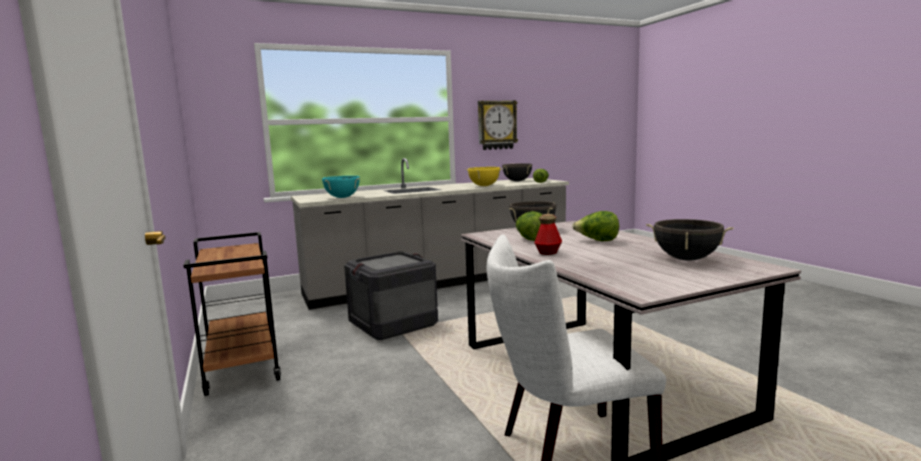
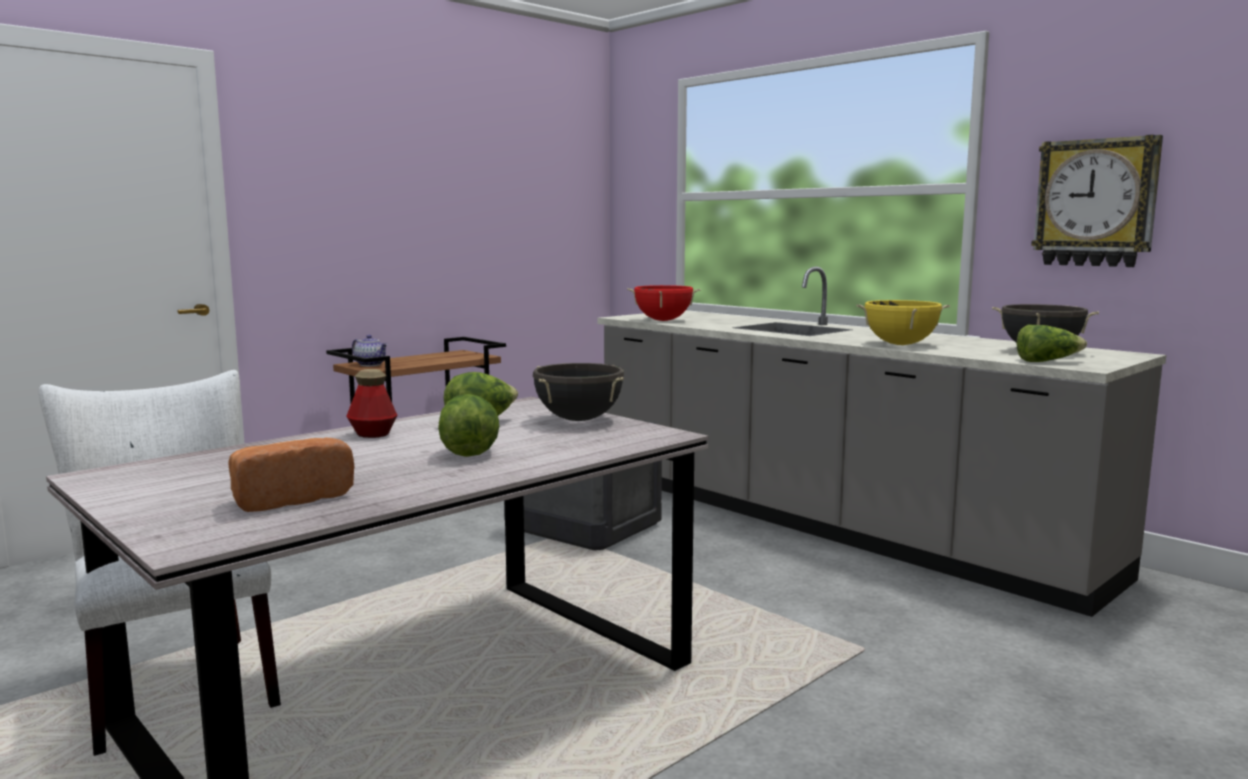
camera: 70 degrees right, 0 degrees up
(225, 267) = (371, 364): none -> teapot
(342, 197) = (663, 320): turquoise cooking pot -> red cooking pot
(686, 259) = (289, 498): black cooking pot -> bread

